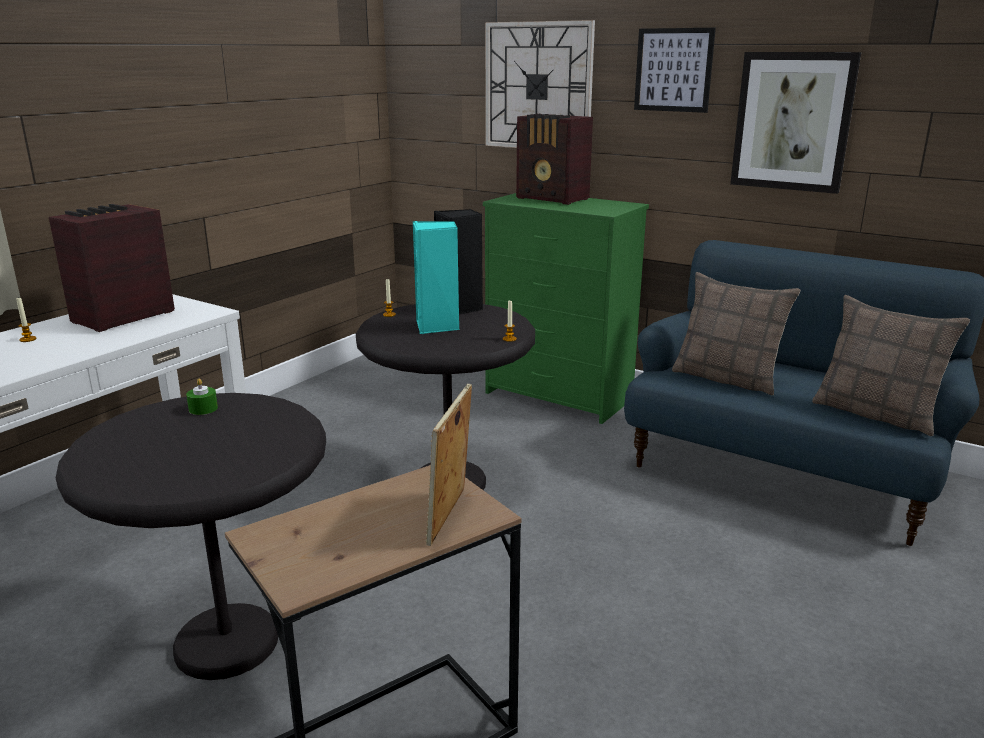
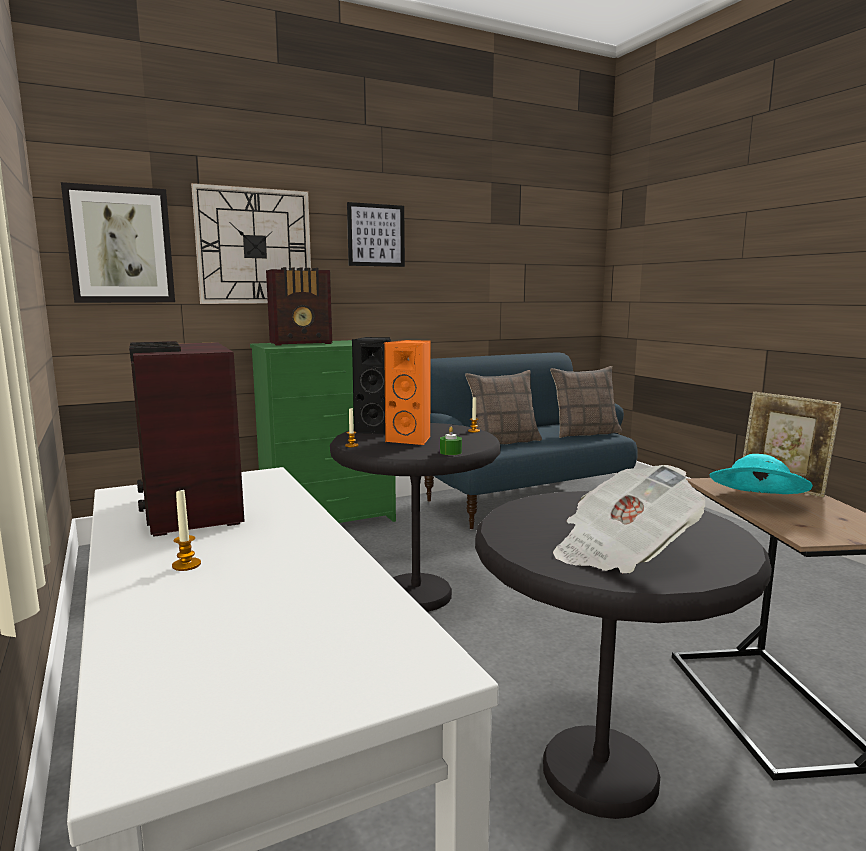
camera: 60 degrees left, 10 degrees down
(142, 448) = (621, 552): none -> newspaper
(203, 409) = (529, 522): green candle -> green candle (450, 452)
(367, 504) = (756, 502): none -> turquoise hat
(437, 326) = (411, 439): turquoise speaker -> orange speaker
(792, 122) = (458, 271): picture -> picture (120, 245)

